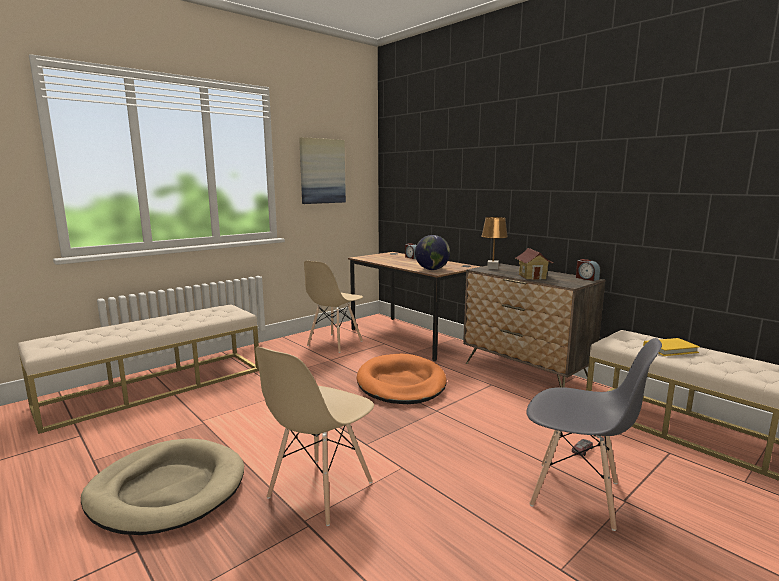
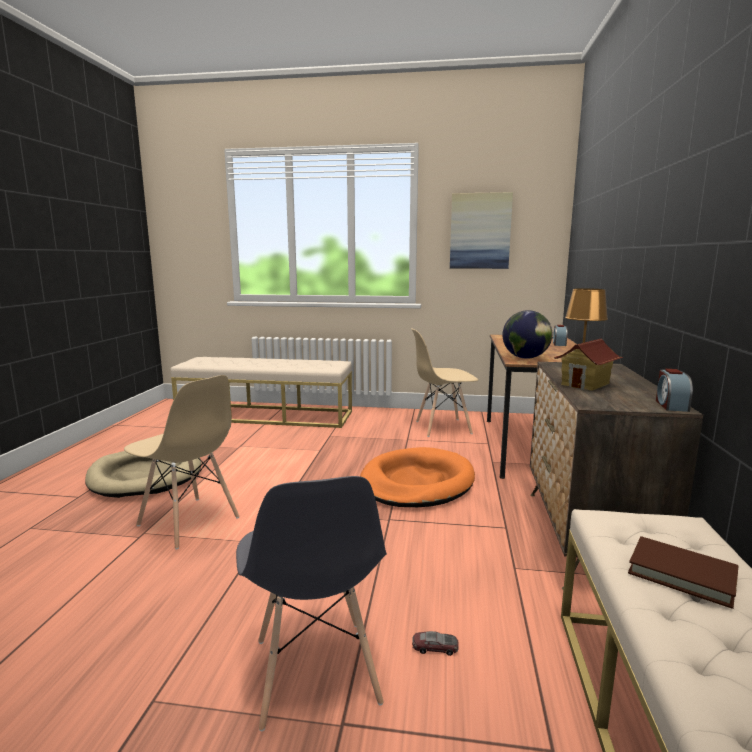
camera: 50 degrees right, 0 degrees up
(320, 490) = (189, 522): beige chair -> beige chair turned 135 degrees counterclockwise
(670, 349) = (681, 574): yellow book -> brown book

